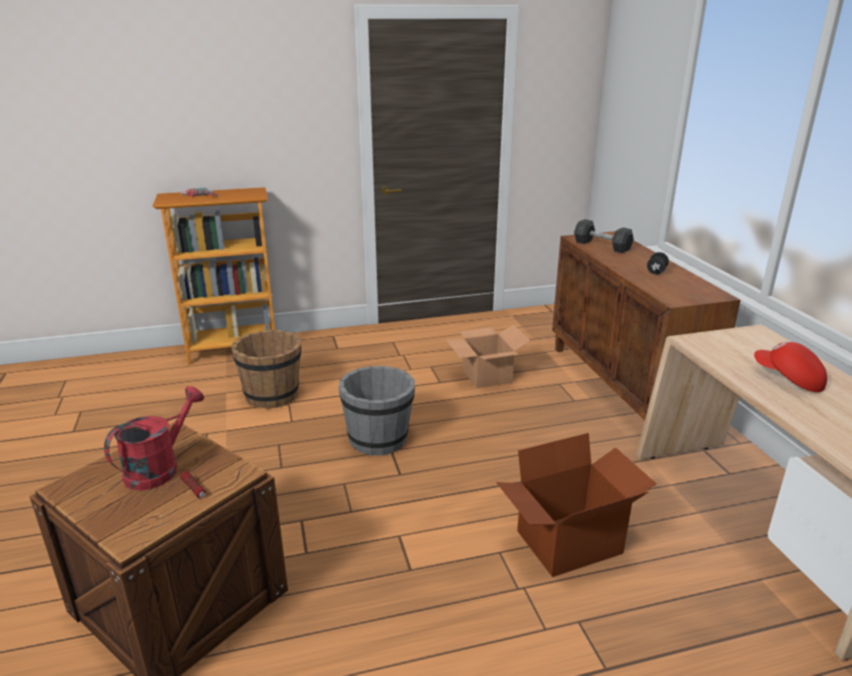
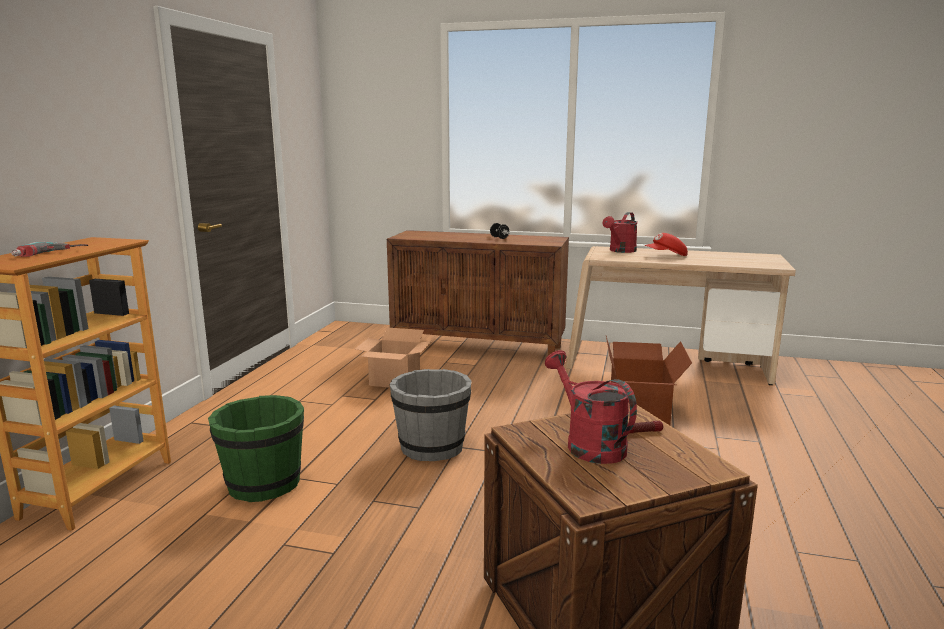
camera: 60 degrees left, 10 degrees down
(272, 395) = (263, 484): brown bucket -> green bucket
(602, 246) = (429, 236): grey dumbbell -> none
(760, 345) = (620, 251): none -> red watering can

